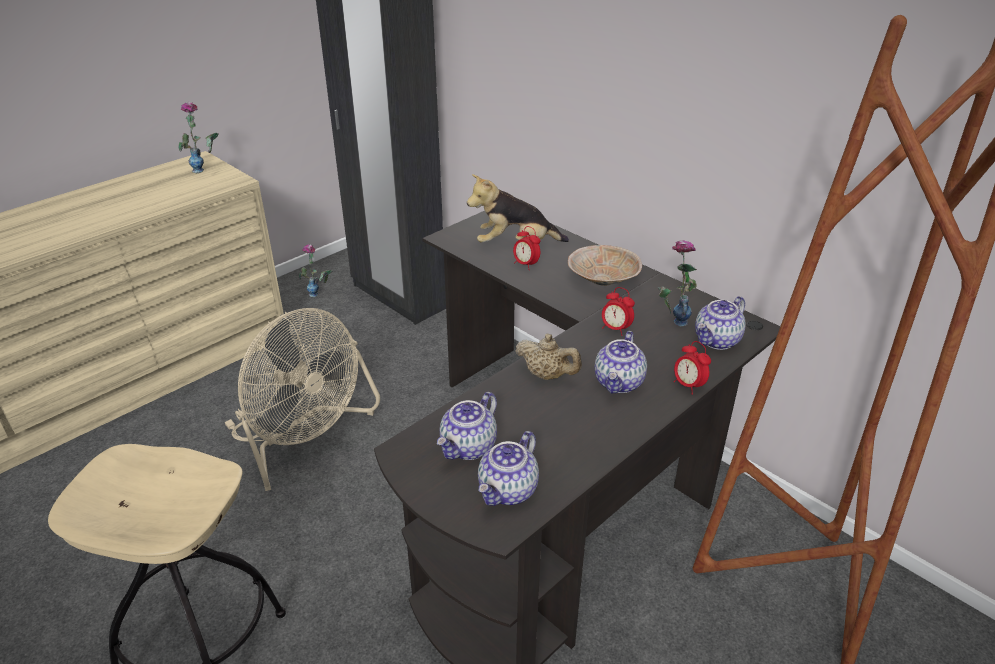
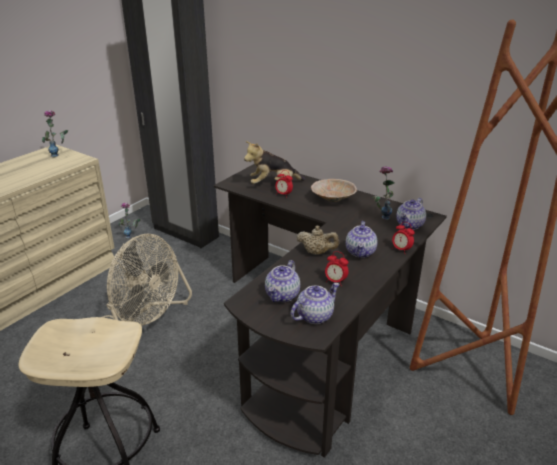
camera: 10 degrees left, 5 degrees down
(508, 491) = (314, 315): teapot -> teapot turned 150 degrees counterclockwise
(615, 329) = (349, 224): alarm clock -> alarm clock (335, 281)

